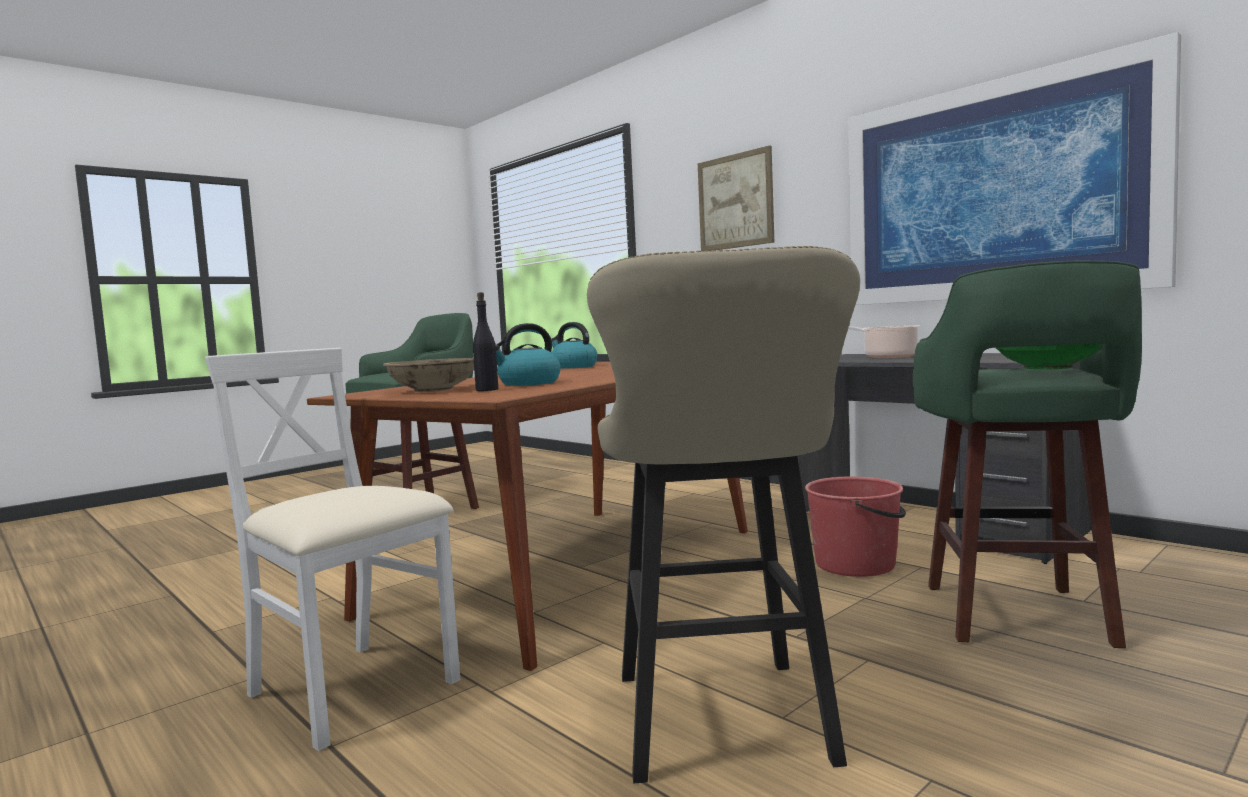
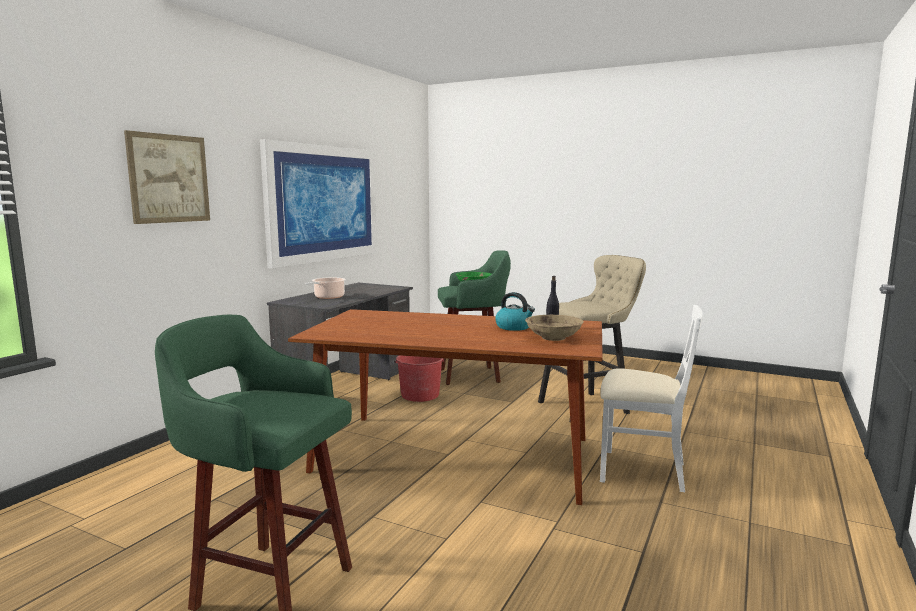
camera: 110 degrees left, 5 degrees up
(352, 690) = (641, 471): white chair -> white chair turned 90 degrees counterclockwise
(573, 367) = (362, 335): kettle -> none

